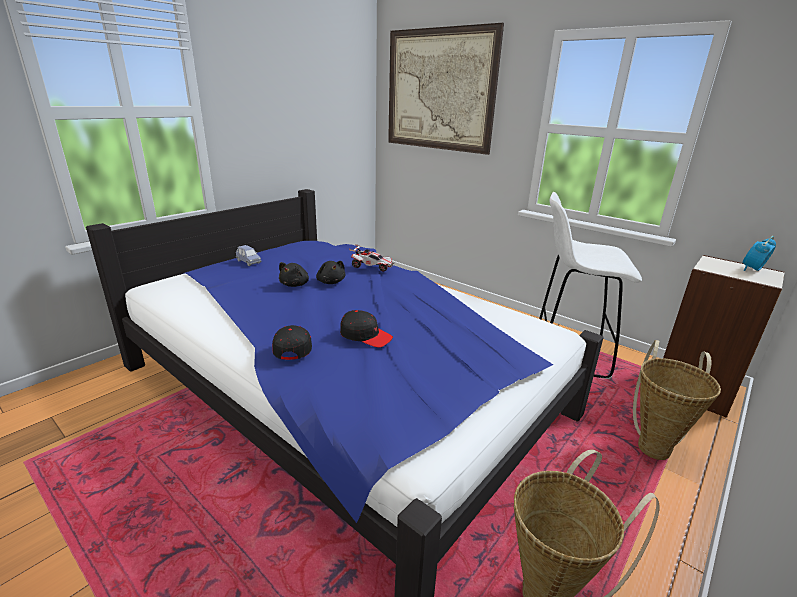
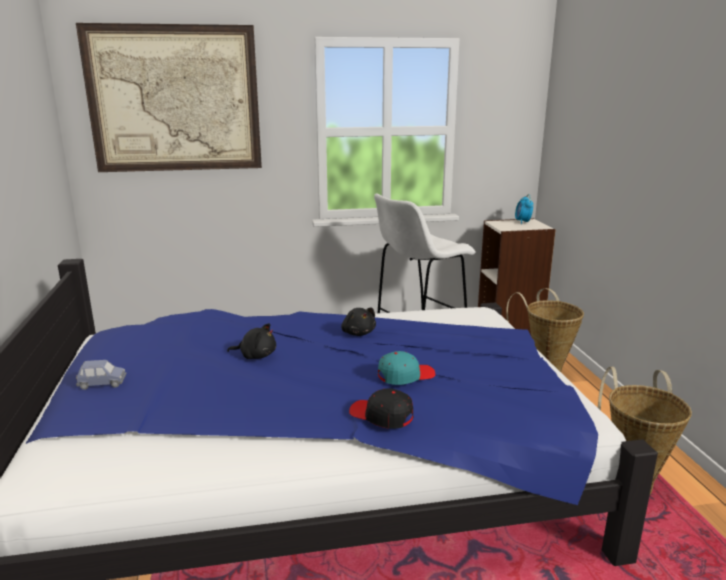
camera: 50 degrees left, 5 degrees down
(295, 284) = (229, 375): black plush toy -> black plush toy (358, 333)
(365, 335) = (405, 375): black cap -> turquoise cap
(372, 267) = (261, 324): toy car -> none

